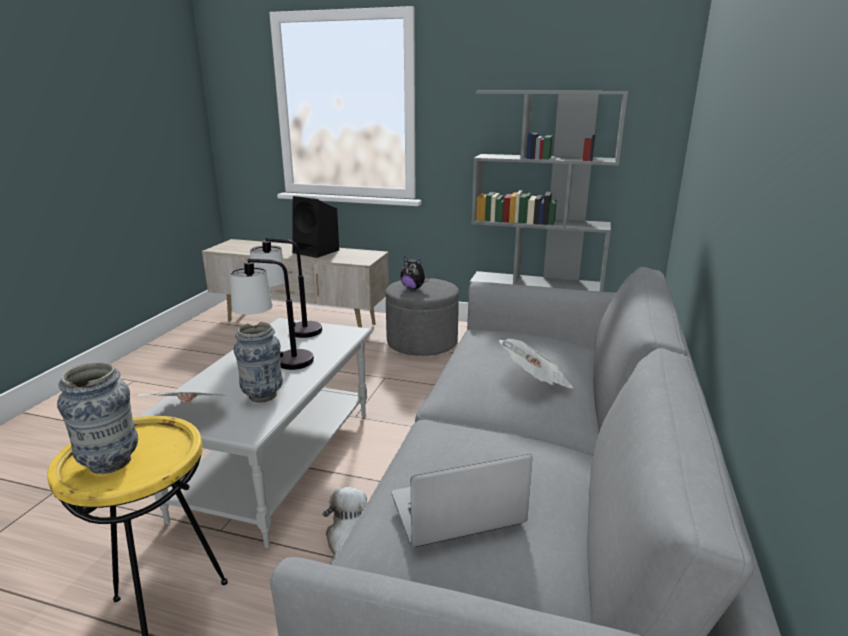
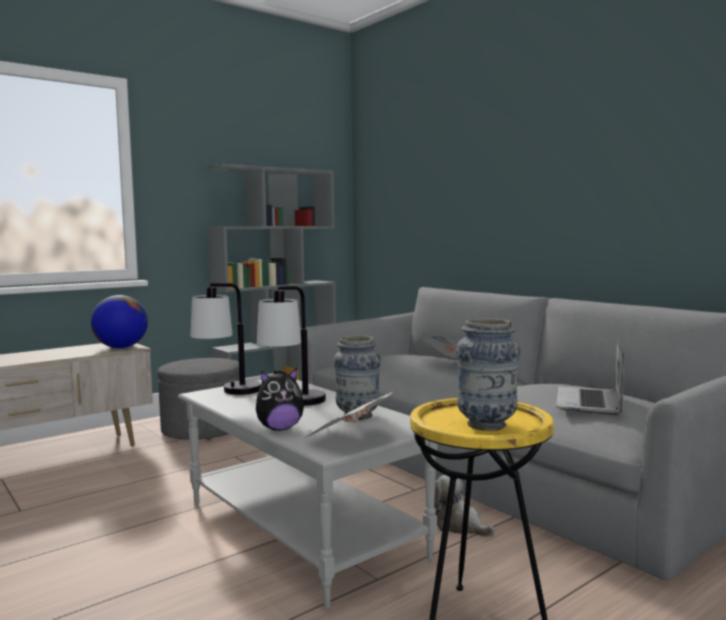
camera: 55 degrees left, 15 degrees down
(317, 251) = (47, 353): black speaker -> none
(358, 259) = (121, 347): none -> globe
(413, 288) = (198, 365): plush toy -> plush toy (279, 428)

